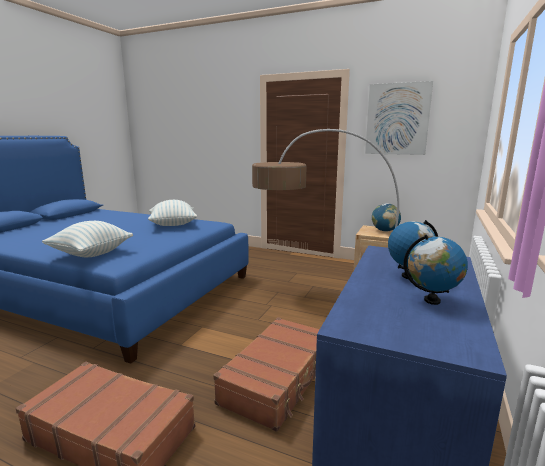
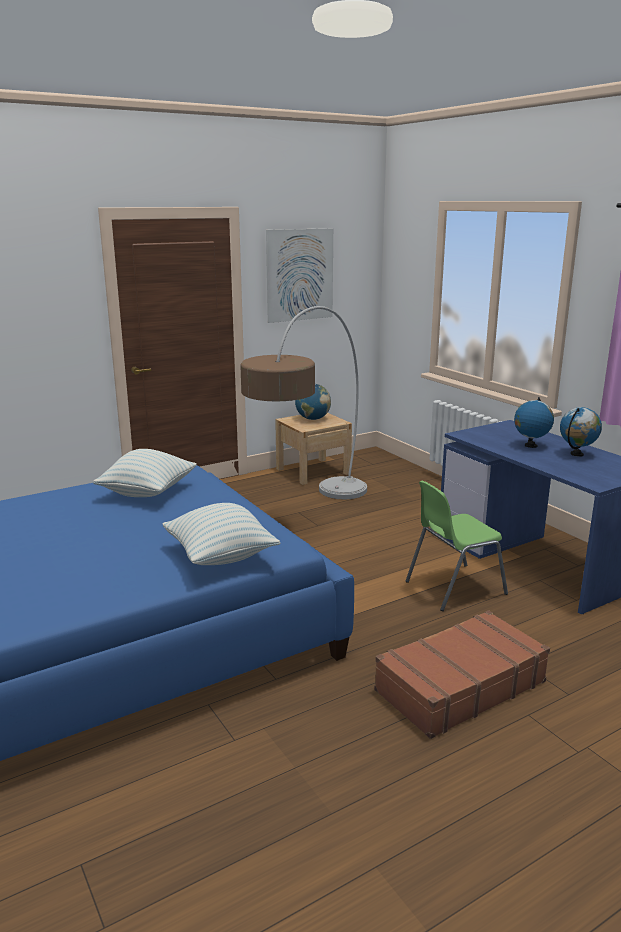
camera: 55 degrees left, 5 degrees up
(278, 379) = (453, 587): brown suitcase -> green chair

